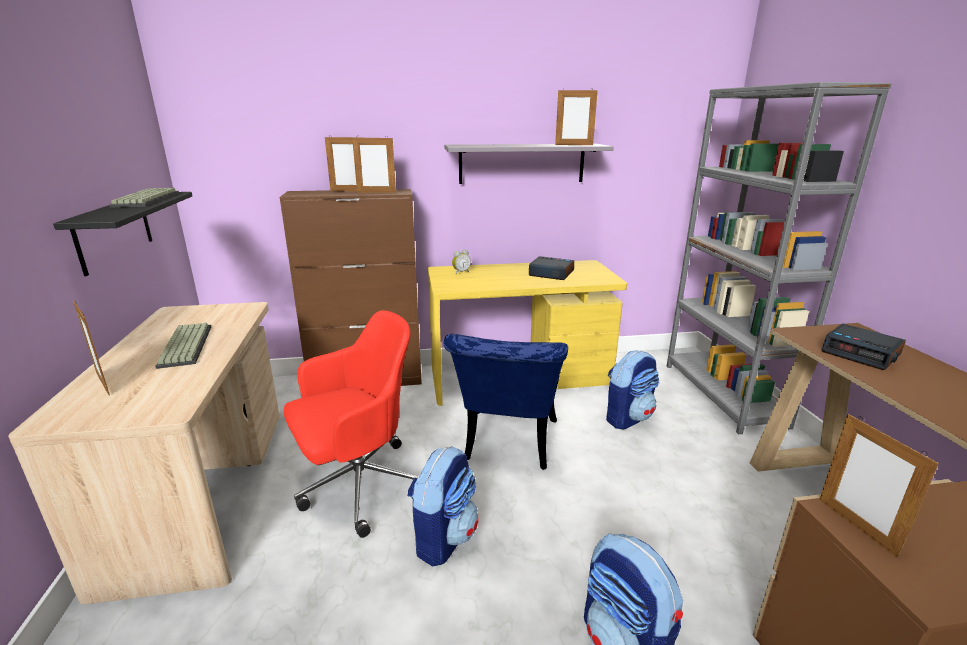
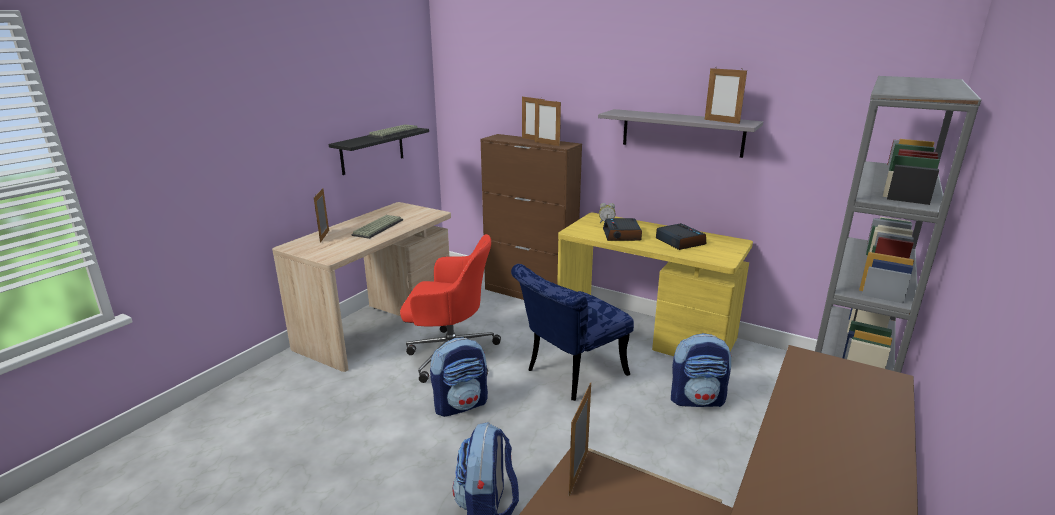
camera: 40 degrees right, 0 degrees up
(861, 353) = (830, 394): alarm clock -> alarm clock (622, 235)

